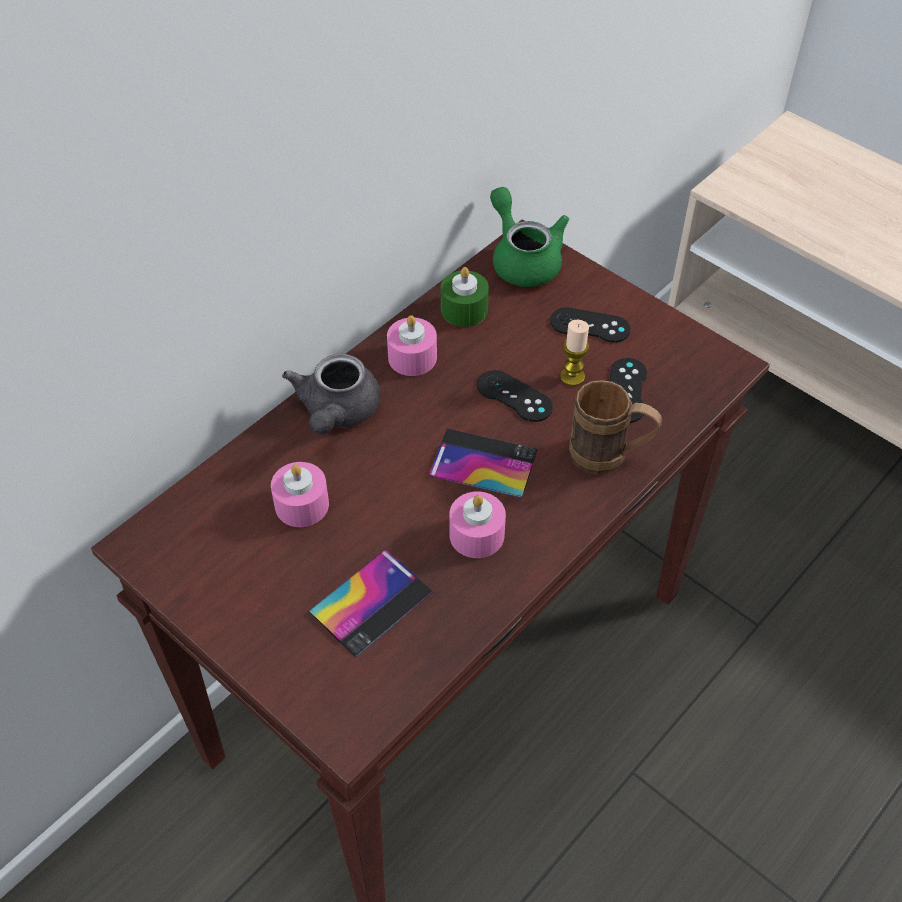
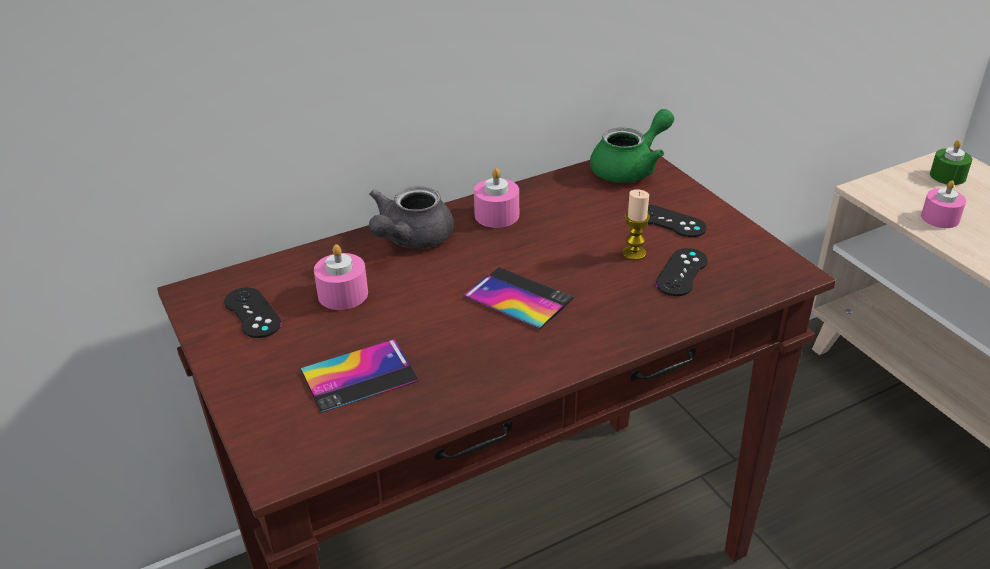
camera: 20 degrees right, 15 degrees down
(464, 309) = (560, 192): green candle -> green candle (947, 176)
(476, 535) = (483, 348): pink candle -> pink candle (940, 218)
(514, 396) = (572, 257): black game controller -> black game controller (252, 313)
(523, 259) = (630, 168): green teapot -> green teapot turned 60 degrees clockwise
(609, 459) = (639, 318): brown mug -> none

